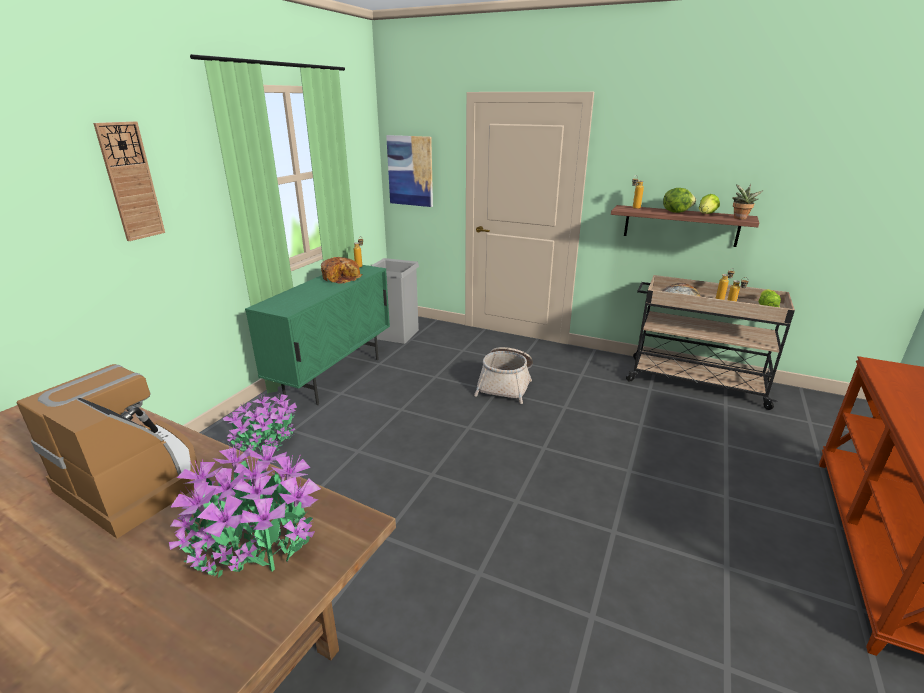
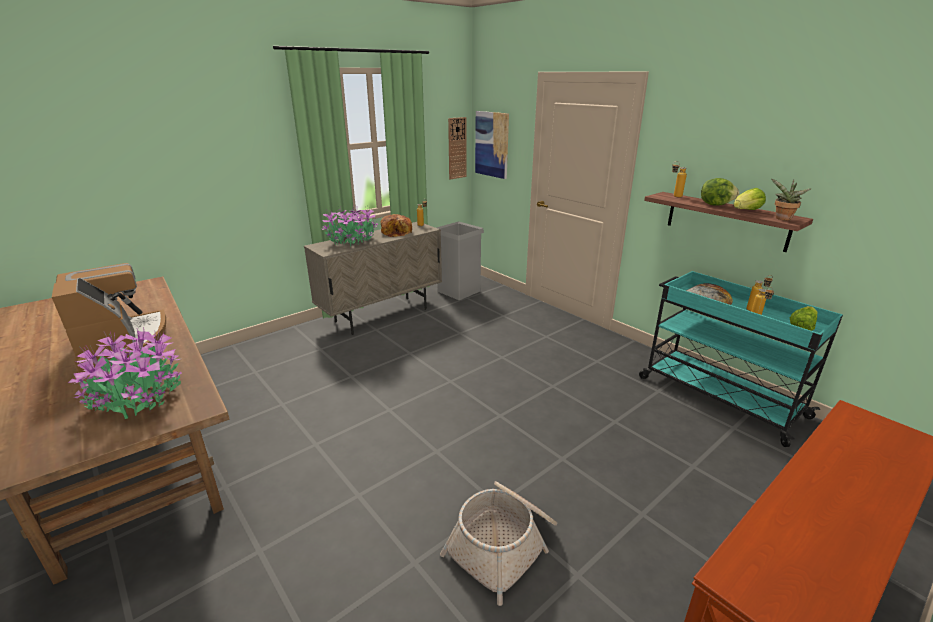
camera: 25 degrees right, 0 degrees up
(131, 182) = (220, 140): wall clock -> wall clock (457, 148)
(267, 441) = (297, 352): potted plant -> potted plant (353, 242)
(334, 376) = (382, 315): green cabinet -> beige cabinet
(506, 384) = (515, 353): basket -> basket (503, 544)
(694, 381) = (718, 396): beige cart -> turquoise cart

